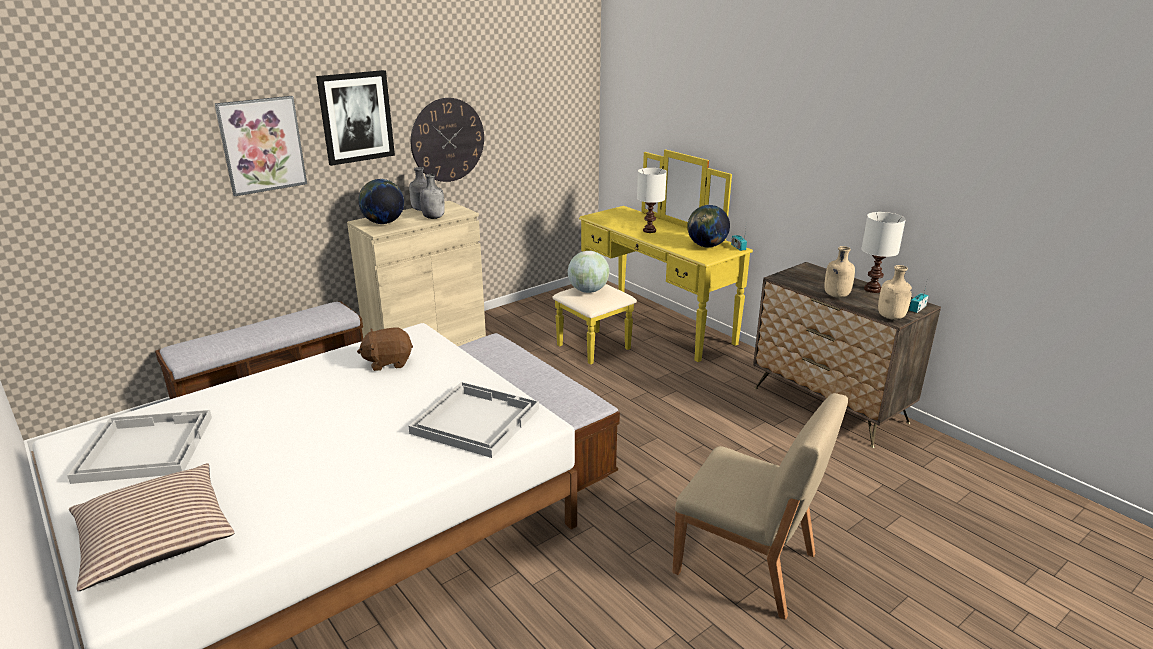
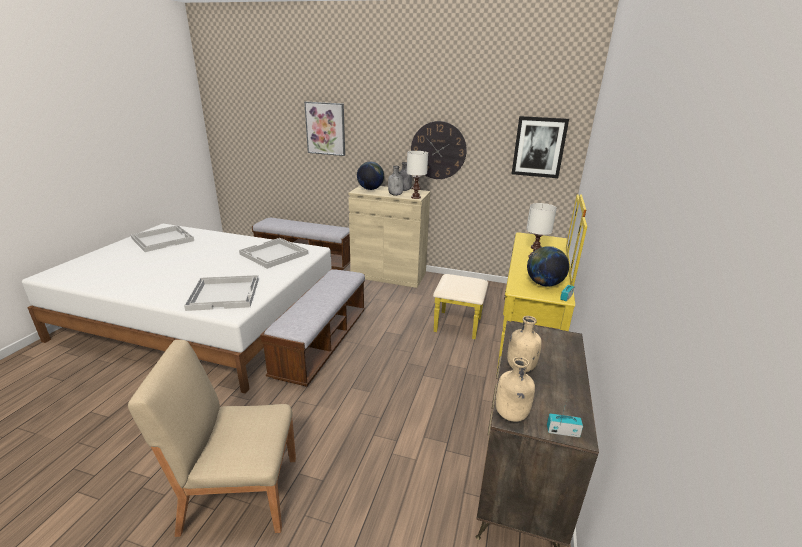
camera: 55 degrees right, 0 degrees up
(155, 537) = (94, 264): pillow -> none
(356, 117) = (378, 123): picture -> picture (539, 147)
(388, 362) = (274, 254): brown plush toy -> white tray
(588, 291) = (459, 281): globe -> none
(746, 564) = (239, 493): beige chair -> beige chair turned 90 degrees clockwise
(871, 289) = (571, 387): white table lamp -> white table lamp (415, 197)

